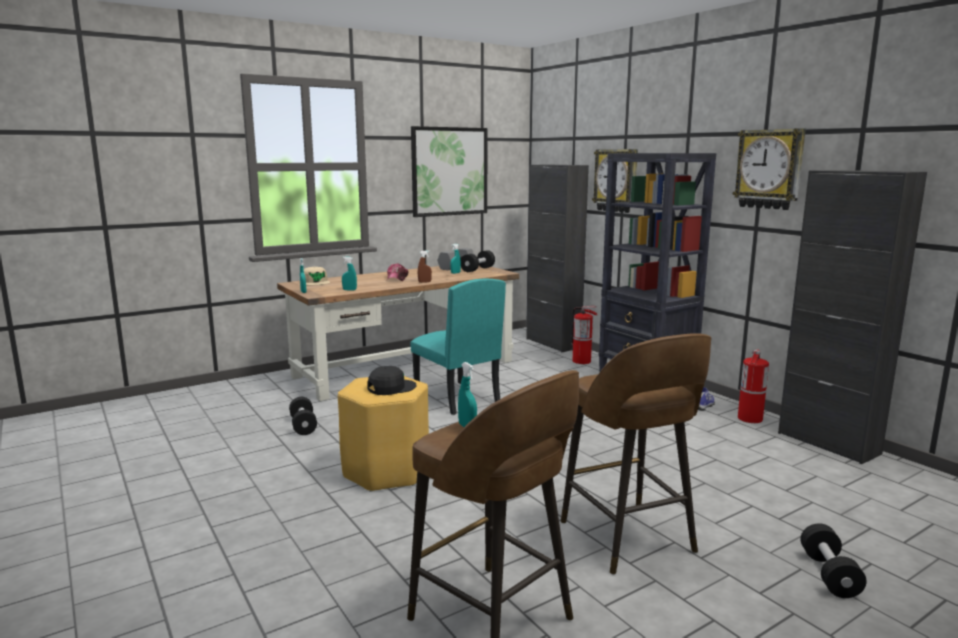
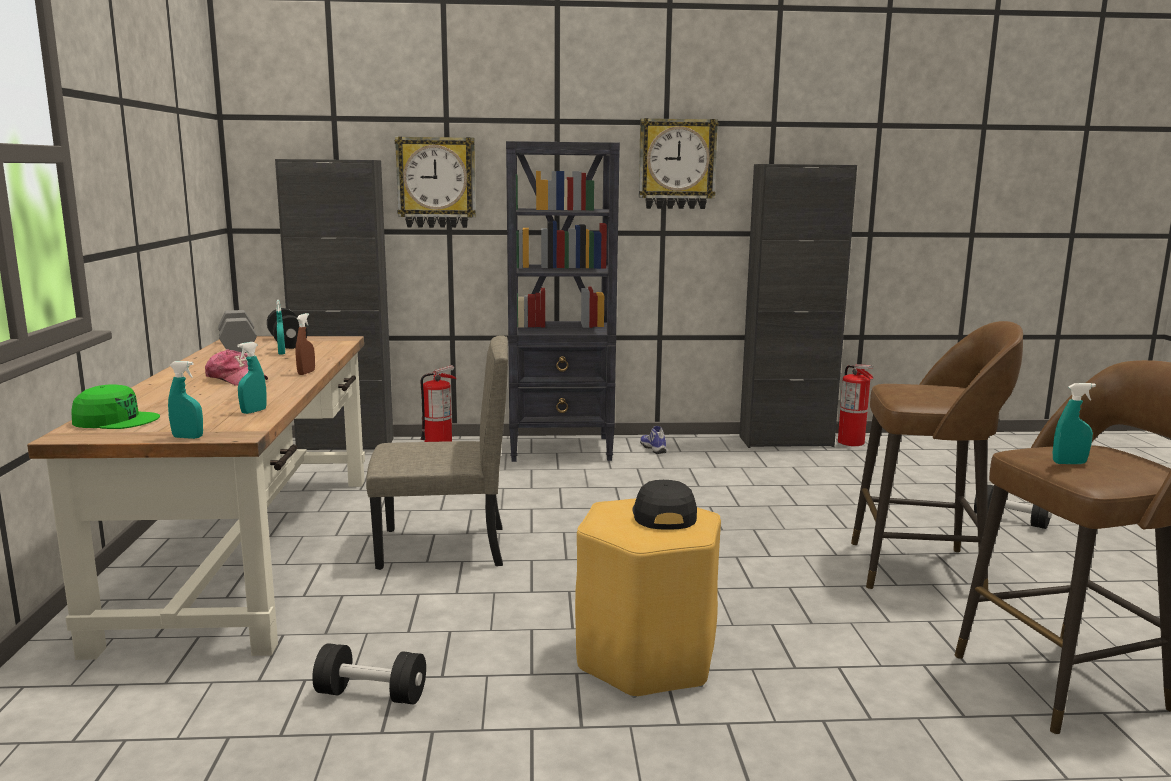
camera: 60 degrees left, 0 degrees up
(315, 282) = (115, 420): beige cap -> green cap
(449, 171) = (157, 170): picture -> none
(456, 398) = (442, 548): turquoise chair -> beige chair
(750, 419) = (706, 445): fire extinguisher -> fire extinguisher (851, 442)

